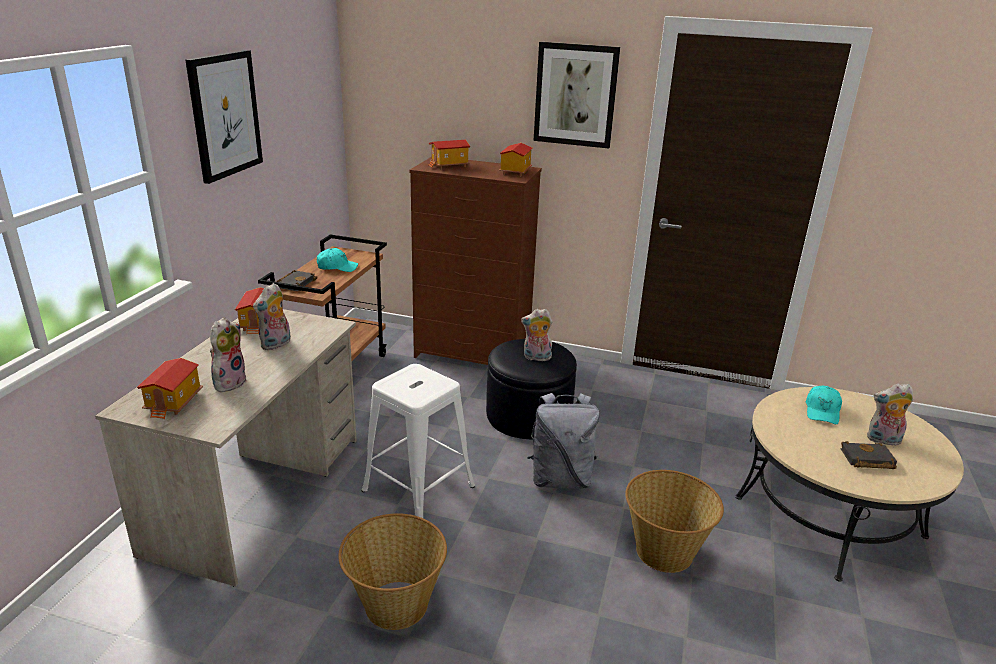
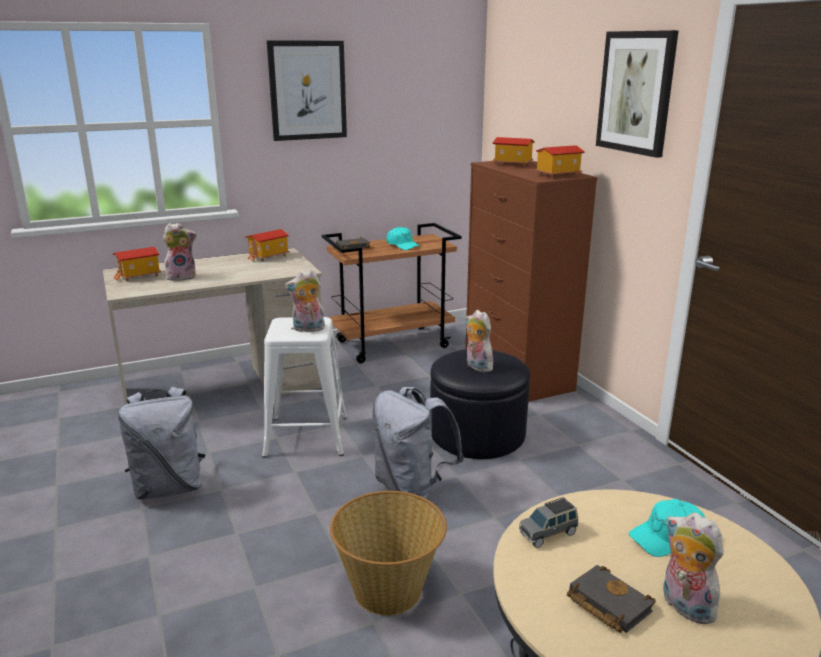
camera: 50 degrees right, 5 degrees down
(276, 345) = (248, 269): plush toy -> plush toy (308, 329)
(395, 604) = (169, 487): basket -> grey backpack
(789, 442) = (548, 533): none -> grey toy car

